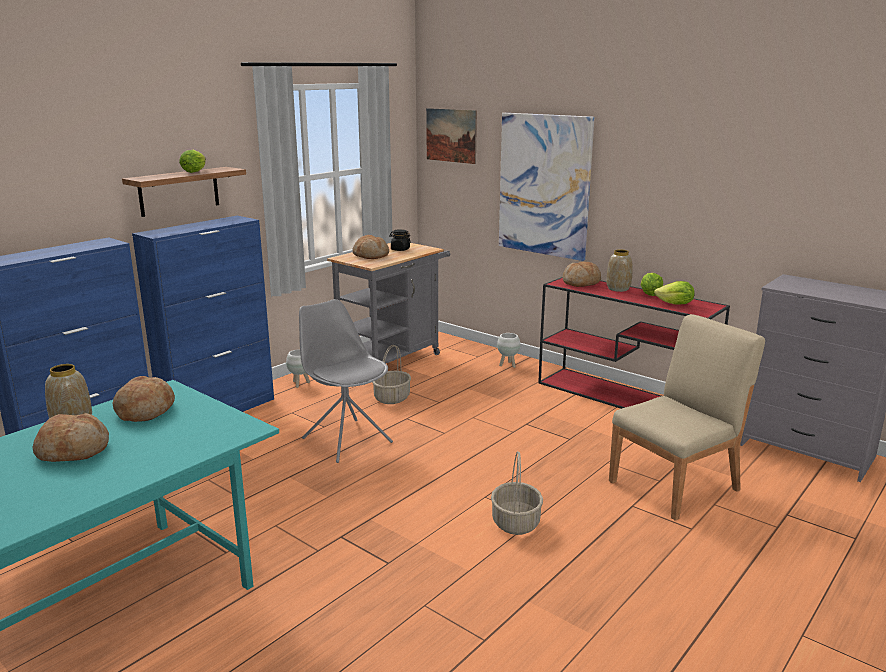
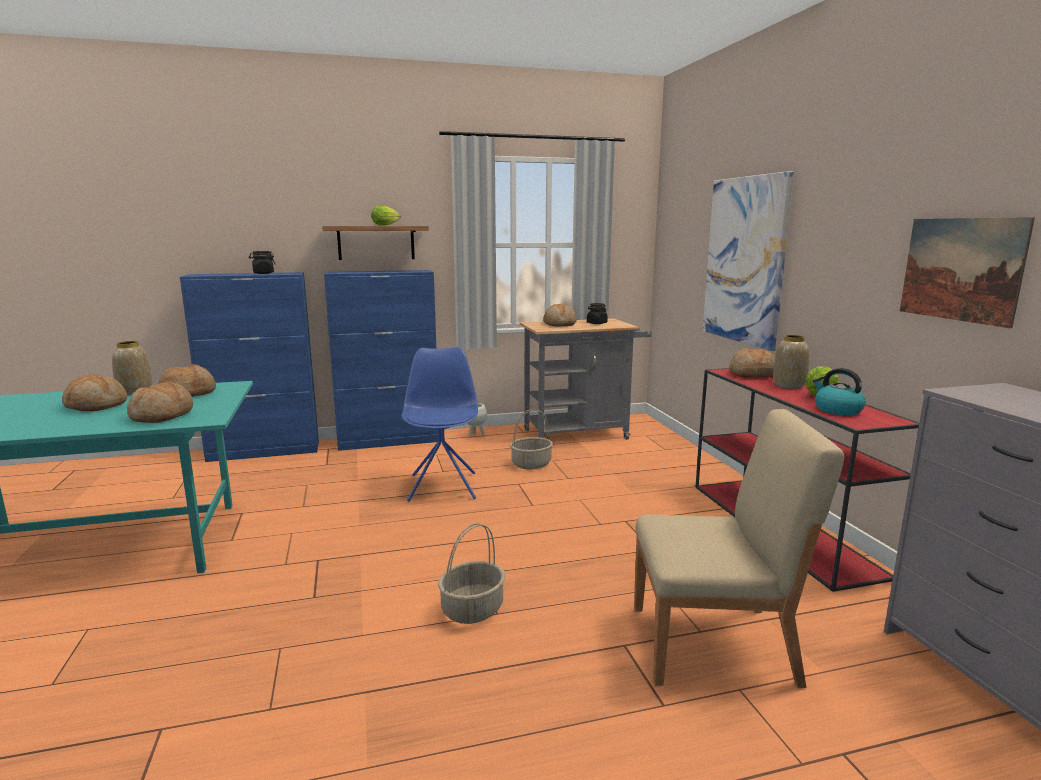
camera: 35 degrees right, 5 degrees down
(72, 247) = (263, 273): none -> black jar
(191, 438) = (162, 416): none -> bread
(346, 440) = (443, 486): grey chair -> blue chair
(451, 135) = (678, 212): picture -> picture (960, 269)
(508, 365) = (685, 464): white planter -> none
(675, 304) = (837, 410): lettuce -> kettle

